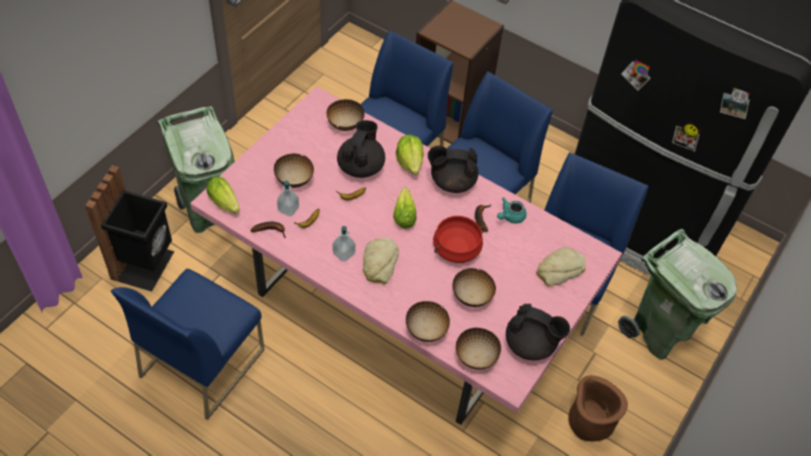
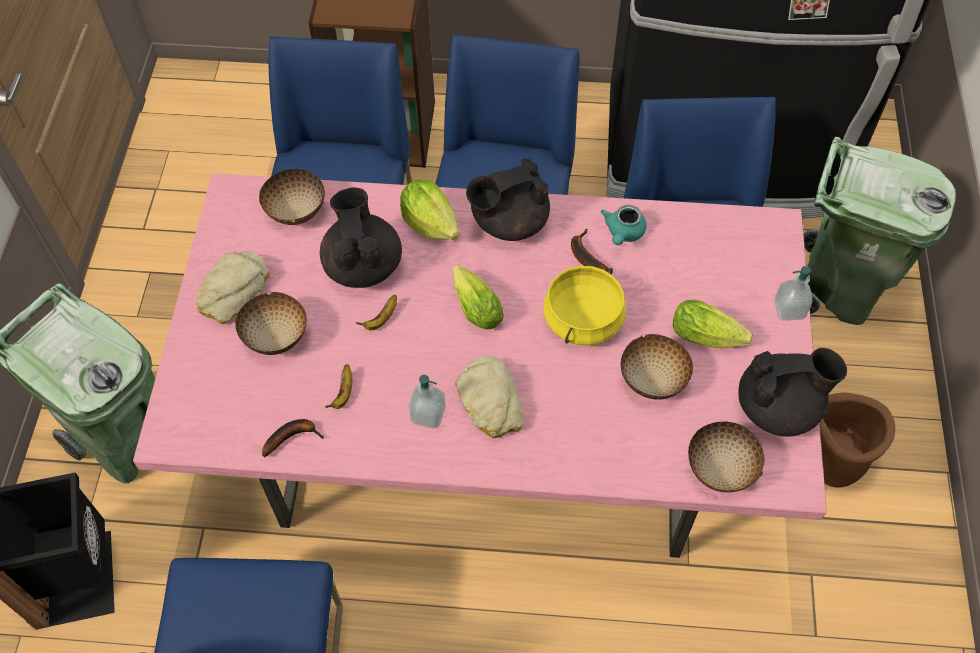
camera: 25 degrees left, 5 degrees up
(225, 203) = (192, 432): lettuce -> lettuce (710, 337)
(288, 209) = (297, 388): soap dispenser -> soap dispenser (789, 309)
(426, 331) = (626, 469): bowl -> none
(456, 249) = (583, 320): red cooking pot -> yellow cooking pot
(559, 270) = (739, 277): bread -> bread (232, 291)

